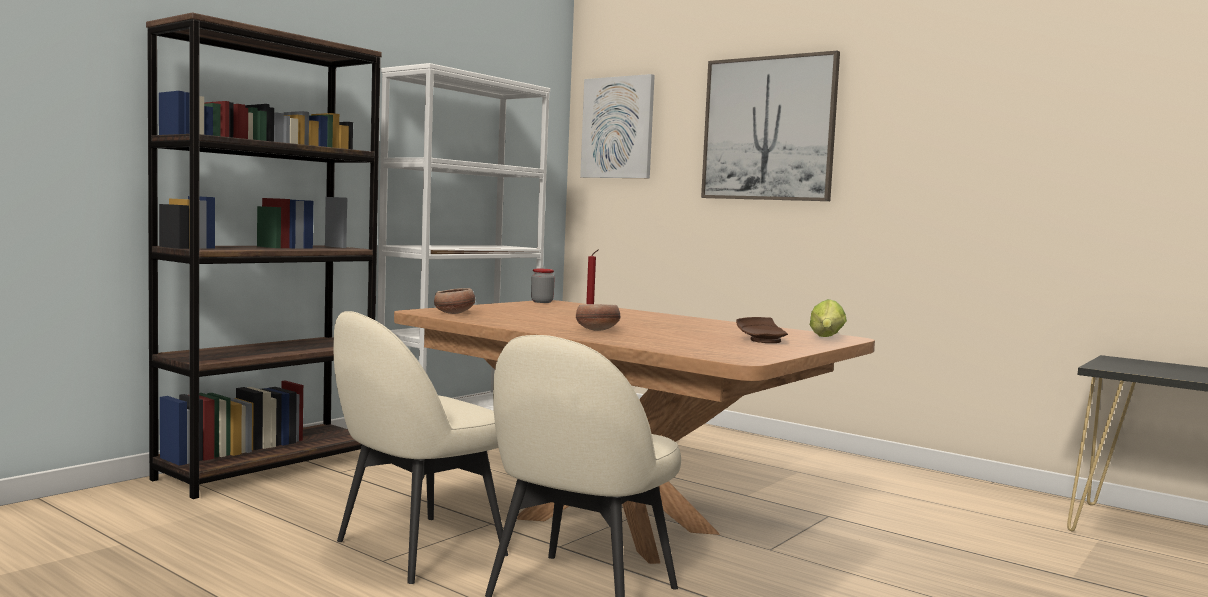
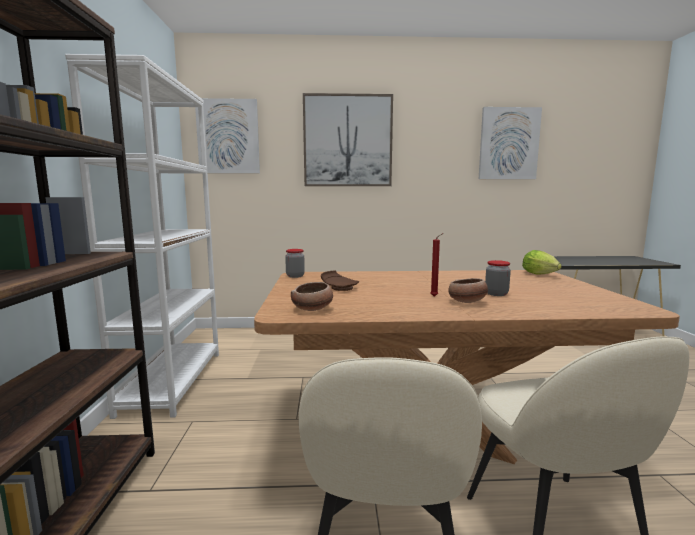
camera: 40 degrees left, 5 degrees up
(660, 333) = (496, 294): none -> jar
(763, 340) = (546, 285): brown plate -> brown plate (339, 288)
(1055, 124) = (508, 144): none -> picture

